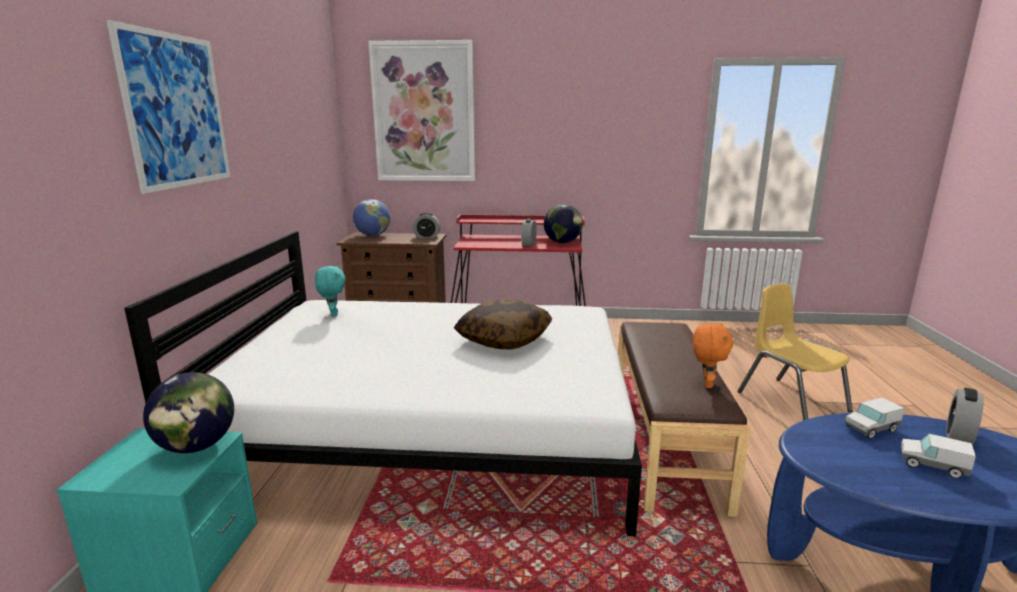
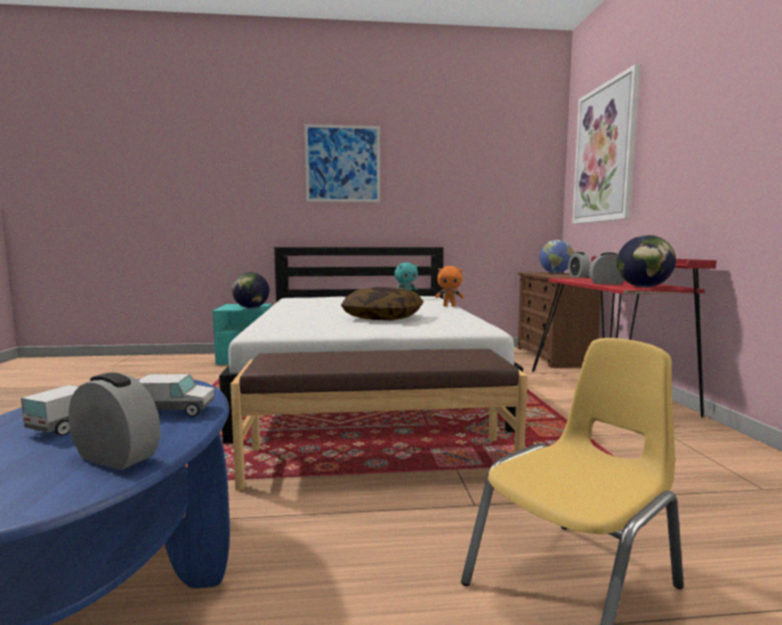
camera: 80 degrees right, 10 degrees down
(706, 384) = (315, 365): orange plush toy -> orange plush toy (449, 306)
(871, 429) = (176, 411): toy truck -> toy truck turned 120 degrees clockwise

